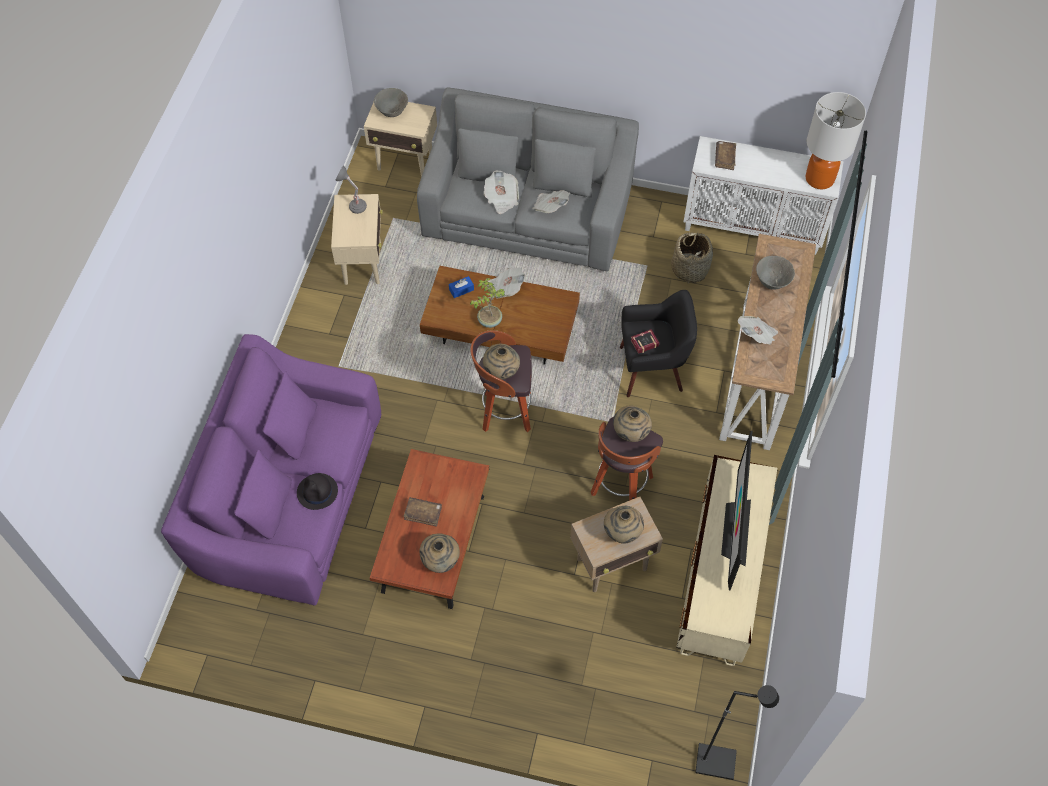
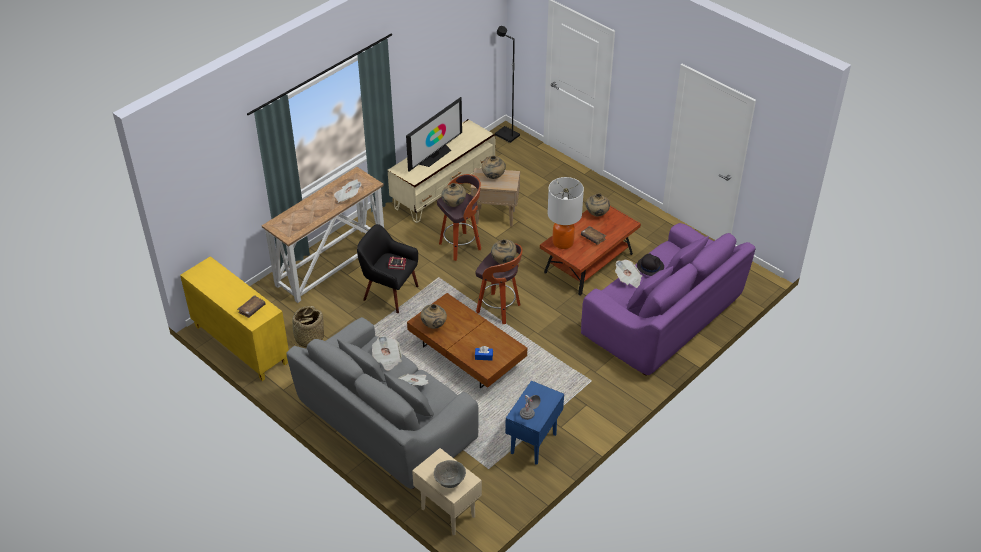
camera: 150 degrees left, 15 degrees down
(363, 263) = (533, 444): beige side table -> blue side table
(489, 320) = (479, 330): potted plant -> none
(505, 288) = (453, 344): newspaper -> newspaper (628, 279)
(545, 301) = (434, 325): none -> beige vase
(753, 226) = (240, 345): white cabinet -> yellow cabinet
(772, 281) = (309, 217): grey bowl -> none
(819, 179) = (208, 270): table lamp -> table lamp (563, 242)

